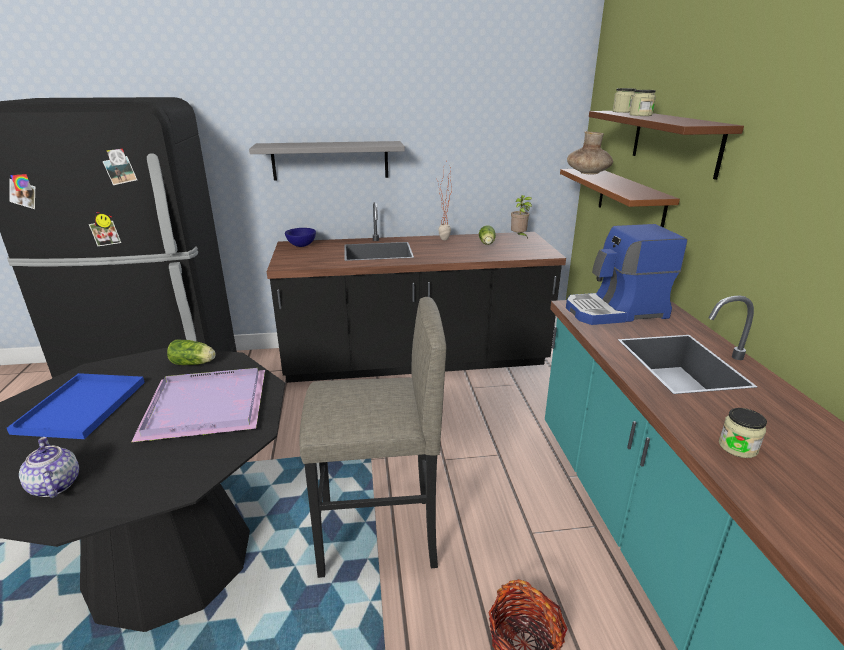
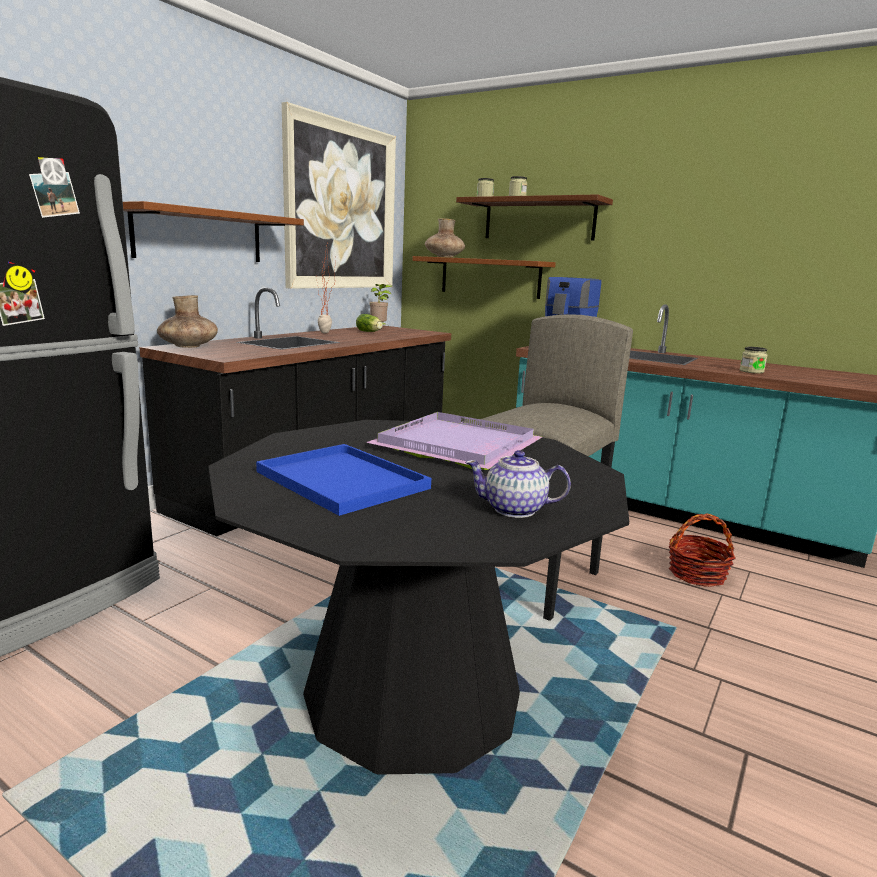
camera: 50 degrees left, 10 degrees down
(194, 363) = (346, 433): lettuce -> none
(301, 246) = (188, 346): blue bowl -> brown vase
(330, 160) = (199, 236): grey shelf -> brown shelf
(490, 120) = (341, 207): none -> picture

